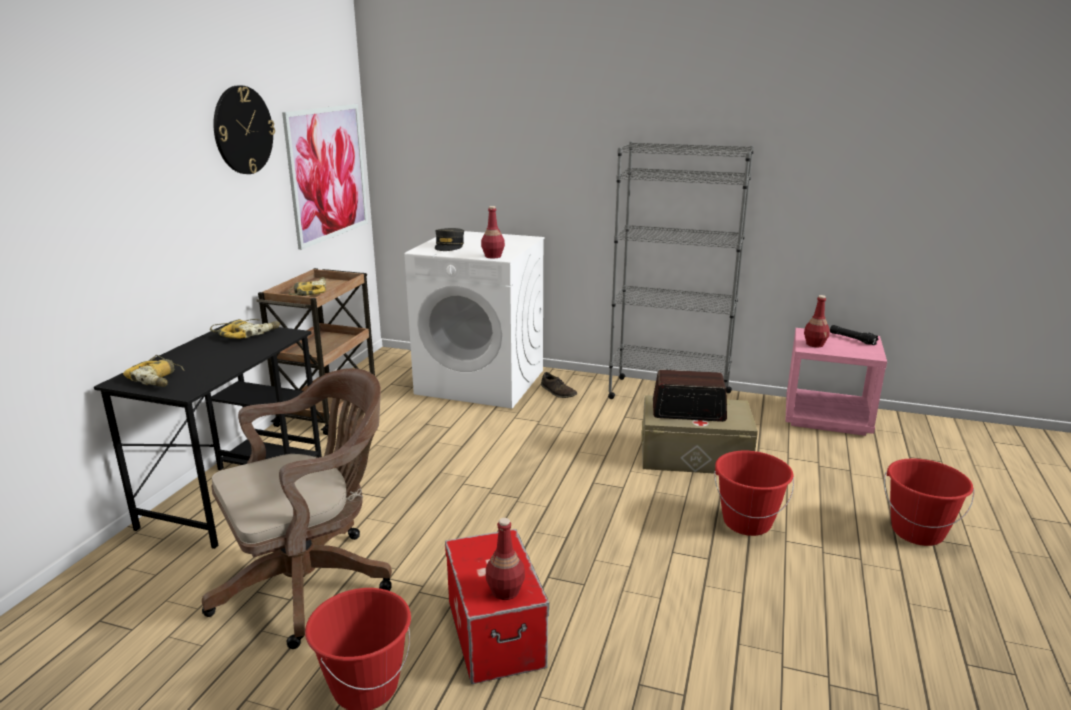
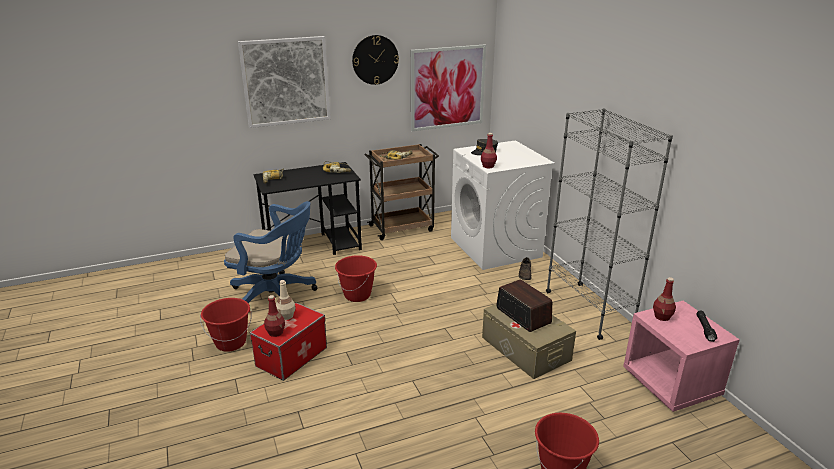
camera: 50 degrees right, 5 degrees up
(120, 179) = (286, 81): none -> picture
(312, 582) = (276, 297): brown office chair -> blue office chair
(472, 563) = (286, 316): none -> beige bottle
(747, 522) = (475, 396): red bucket -> red bucket (357, 295)

